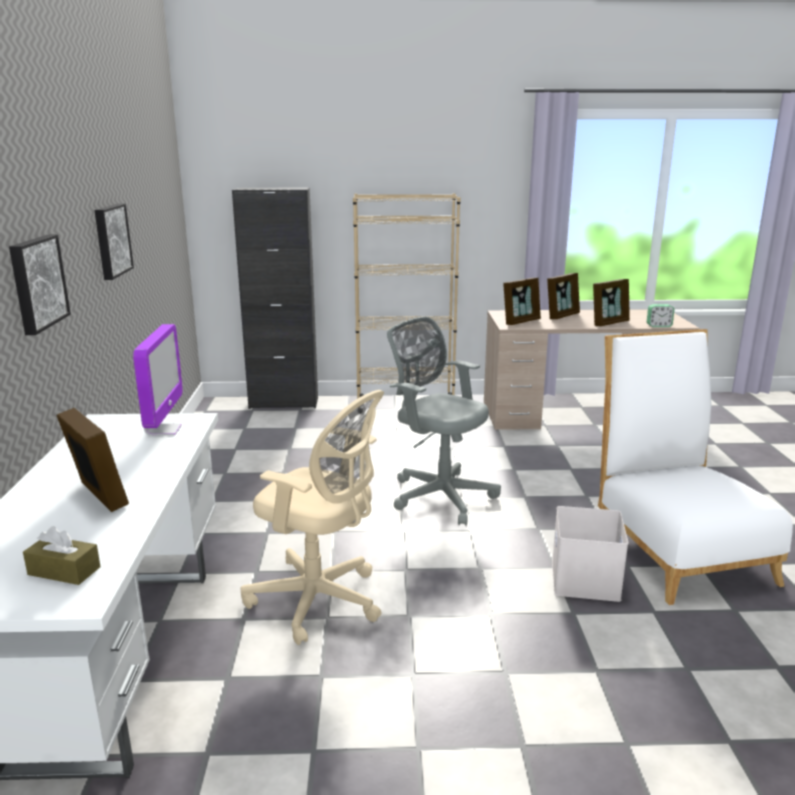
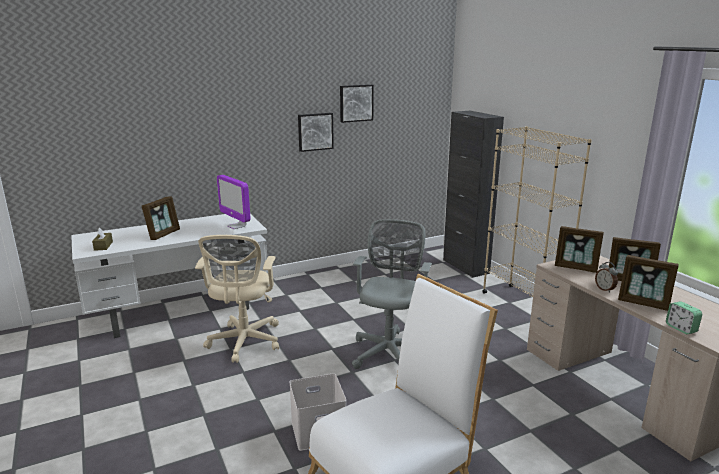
camera: 65 degrees right, 0 degrees up
(36, 283) = (223, 144): picture -> picture (356, 103)
(163, 430) = (236, 226): monitor -> monitor turned 75 degrees clockwise
(575, 325) = (605, 289): none -> alarm clock

